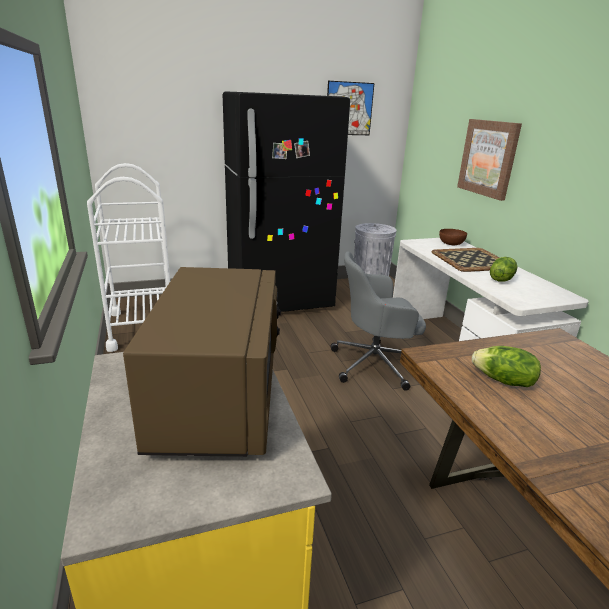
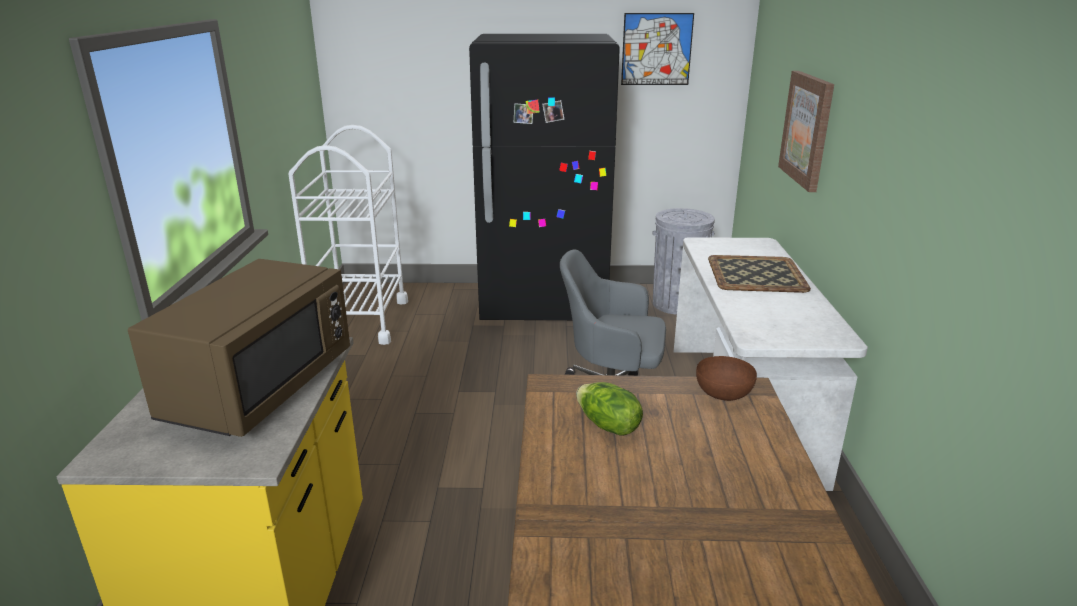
camera: 20 degrees right, 0 degrees up
(451, 243) = (756, 248): brown bowl -> brown bowl (724, 393)
(501, 279) = (767, 305): lettuce -> none

